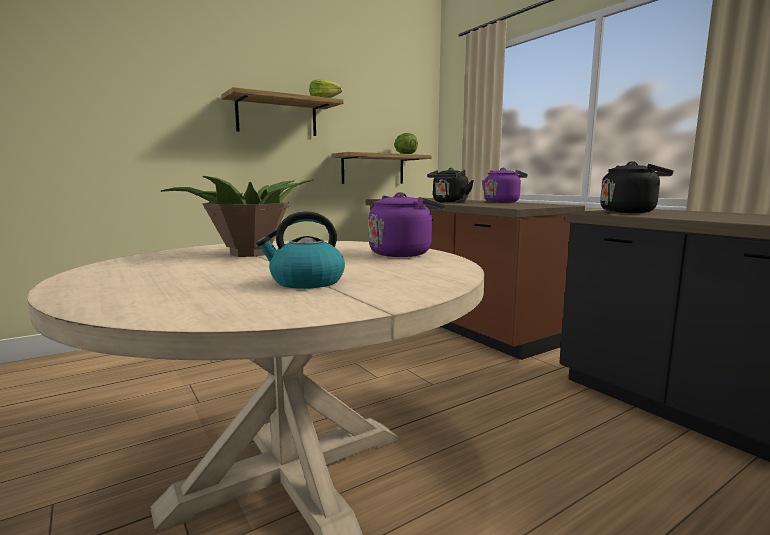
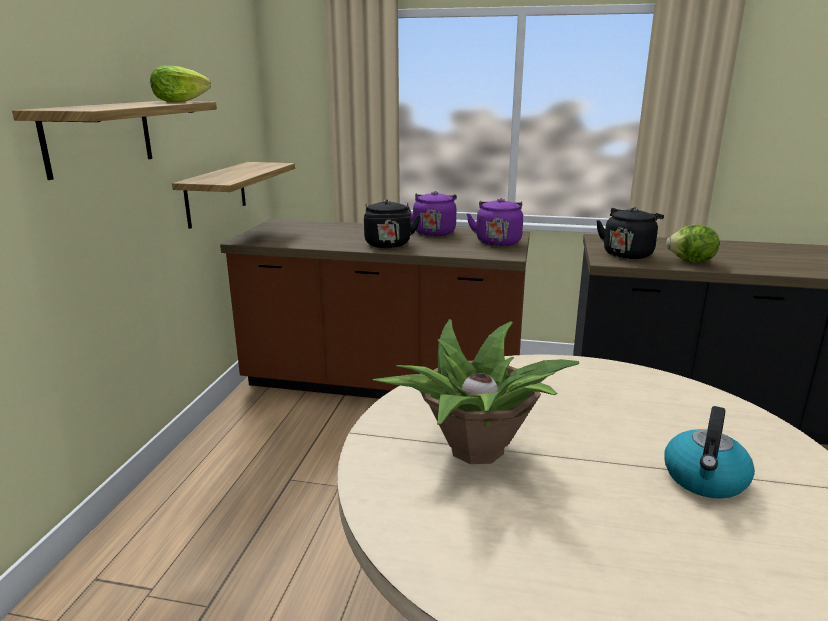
camera: 45 degrees left, 10 degrees up
(402, 253) = (587, 378): purple kettle -> purple kettle (497, 241)
(405, 154) = (257, 165): lettuce -> lettuce (691, 262)

